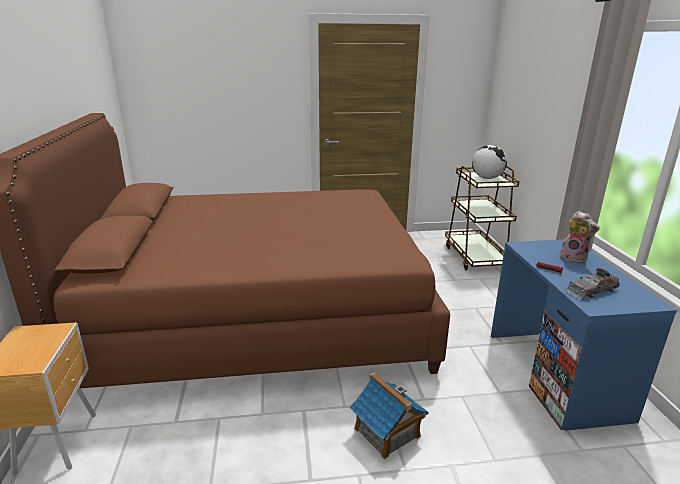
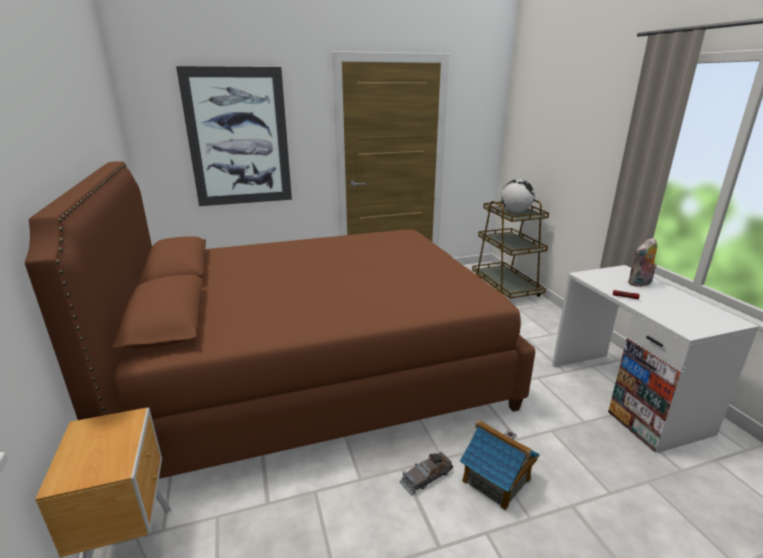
camera: 10 degrees left, 0 degrees up
(218, 94) = (239, 138): none -> picture
(555, 374) = (626, 396): blue desk -> white desk
(574, 258) = (640, 284): plush toy -> plush toy turned 120 degrees clockwise
(591, 290) = (675, 314): grey toy car -> grey toy car (426, 476)

